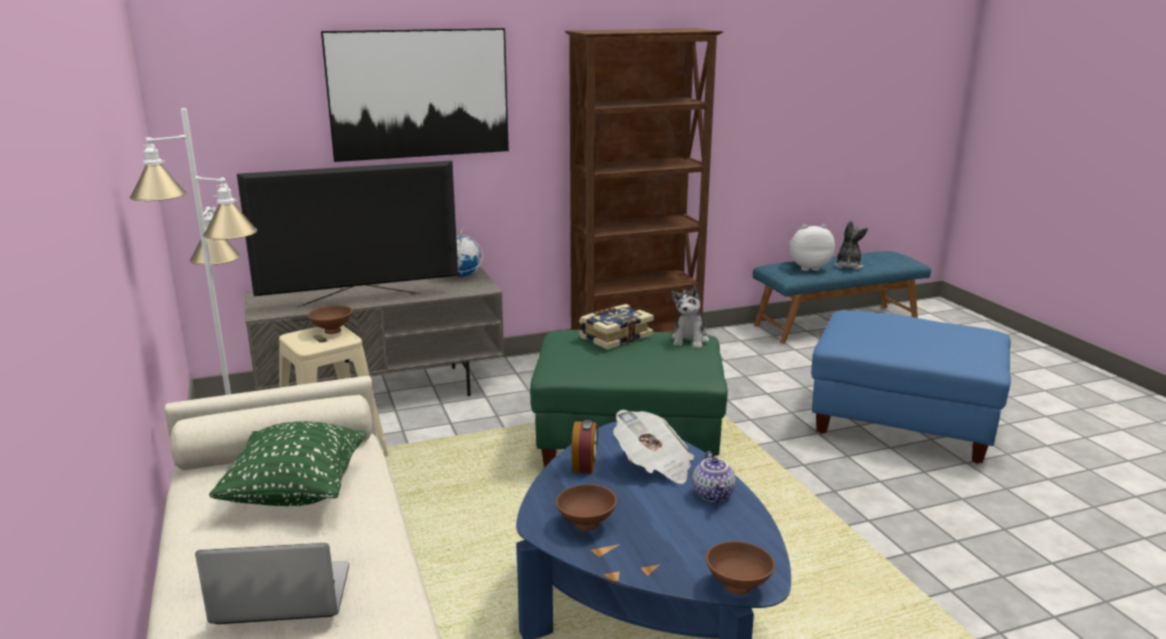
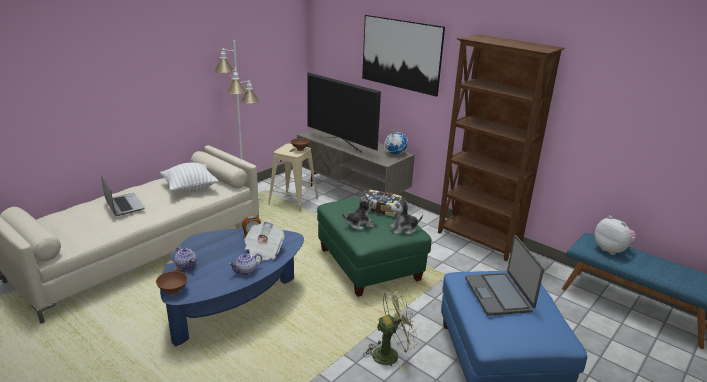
camera: 60 degrees right, 5 degrees up
(296, 493) = (190, 188): green pillow -> white pillow
(585, 525) = (203, 247): brown bowl -> none
(646, 555) = (187, 265): none -> teapot
(848, 266) = (644, 265): plush toy -> plush toy (360, 224)
(859, 487) = (390, 354): none -> green fan
(896, 332) = (499, 294): none -> laptop

